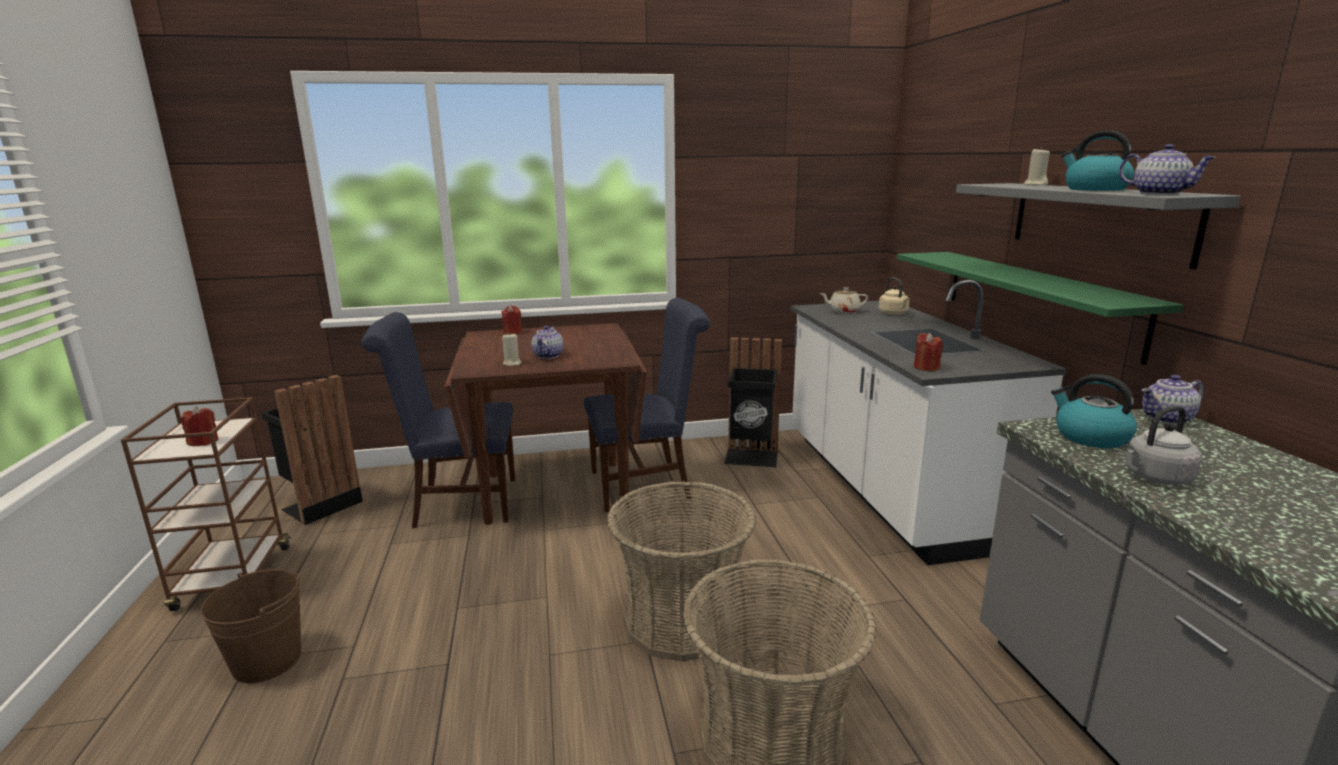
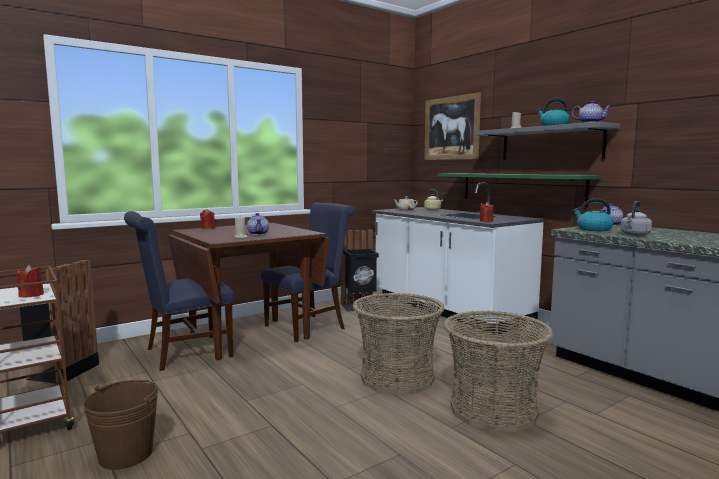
camera: 25 degrees left, 10 degrees down
(944, 166) = (451, 128): none -> picture

